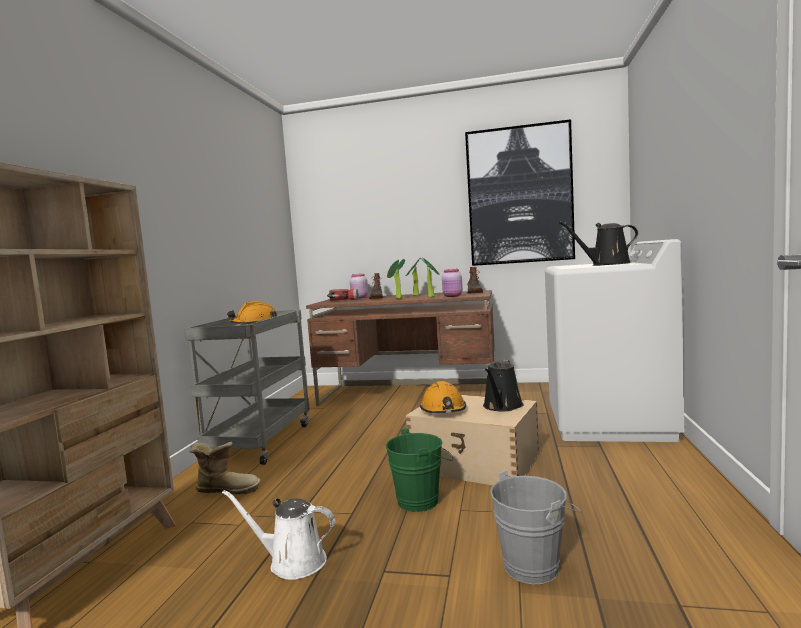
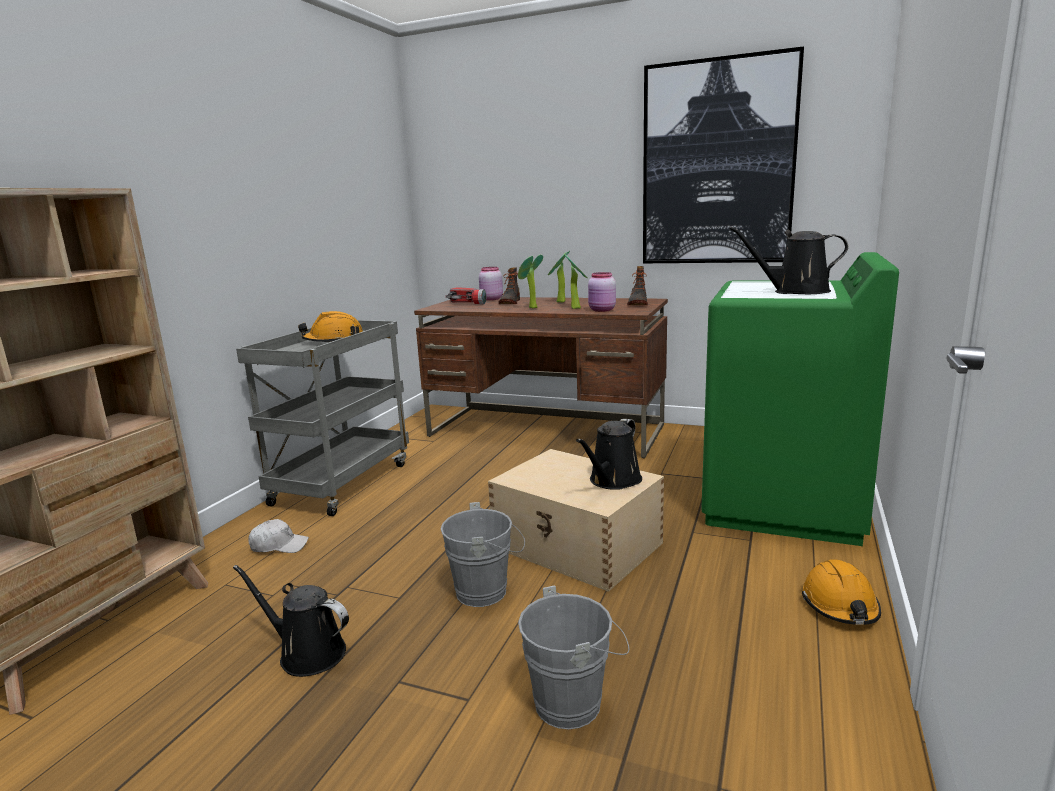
camera: 10 degrees right, 10 degrees up
(227, 489) = (279, 546): boot -> white cap
(292, 562) = (307, 653): white watering can -> black watering can
(422, 500) = (487, 591): green bucket -> grey bucket
(443, 410) = (537, 478): orange hard hat -> orange hard hat (840, 605)
(609, 423) = (783, 504): white washing machine -> green washing machine

